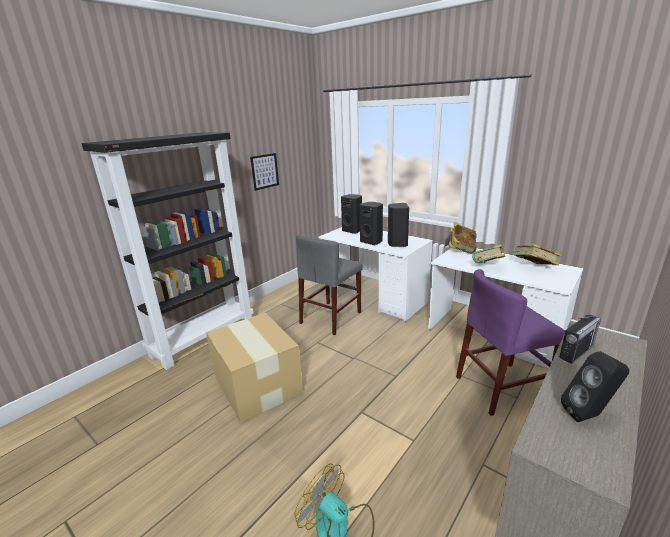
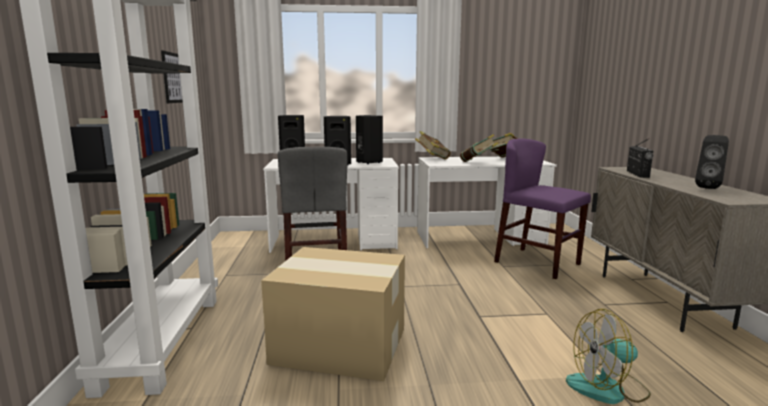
camera: 45 degrees left, 10 degrees down
(501, 387) = (537, 263): purple chair -> purple chair turned 105 degrees clockwise

